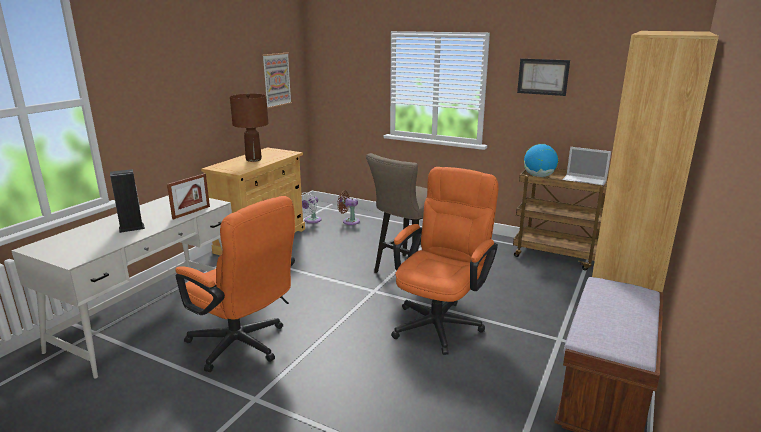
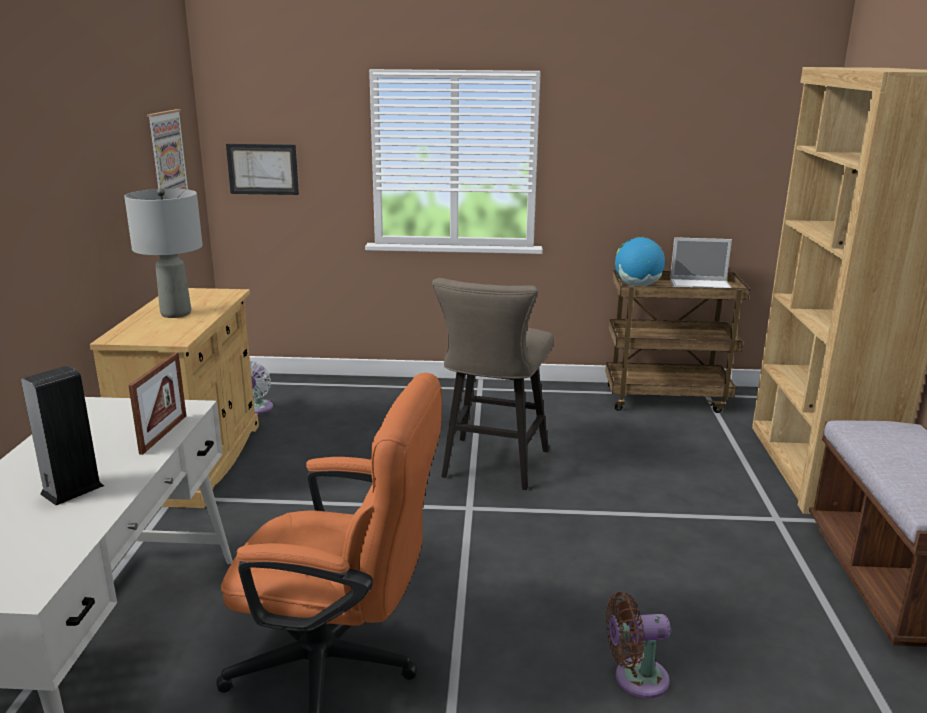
camera: 25 degrees left, 0 degrees up
(253, 160) = (175, 314): brown table lamp -> grey table lamp
(349, 221) = (323, 399): brown fan -> brown fan (635, 678)
(441, 321) = (609, 533): orange office chair -> none
(543, 76) = (625, 137): picture -> picture (263, 169)

